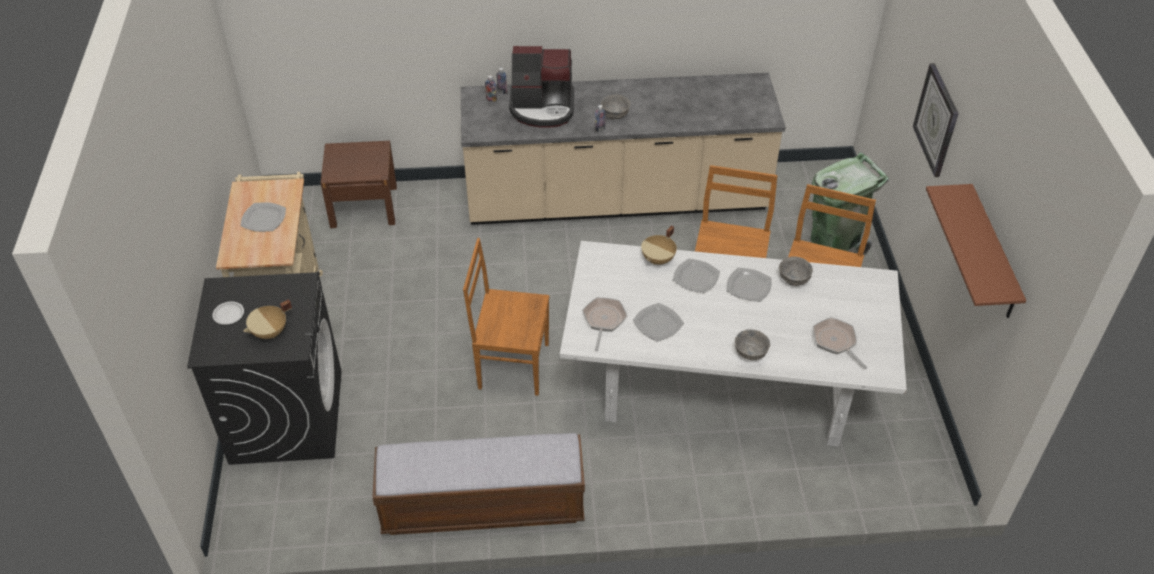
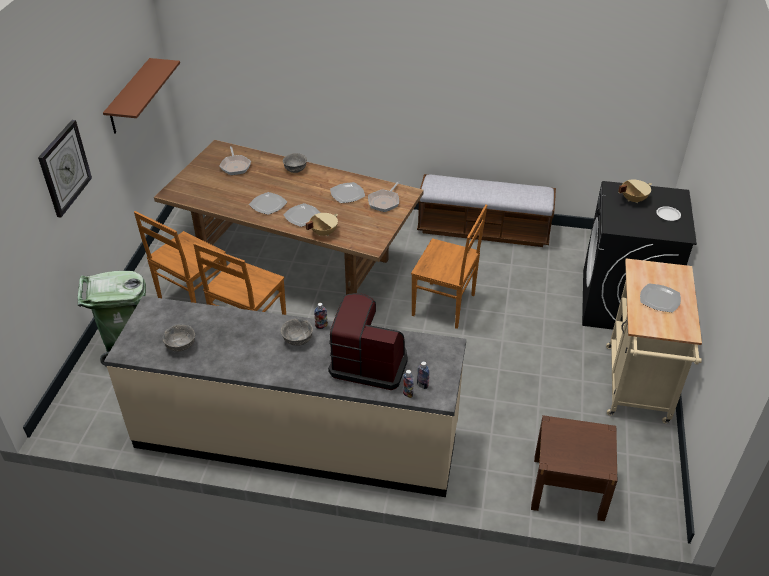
camera: 165 degrees left, 5 degrees down
(721, 388) = (296, 263): white dining table -> brown dining table
(794, 279) = (231, 203): grey bowl -> grey bowl (180, 346)

